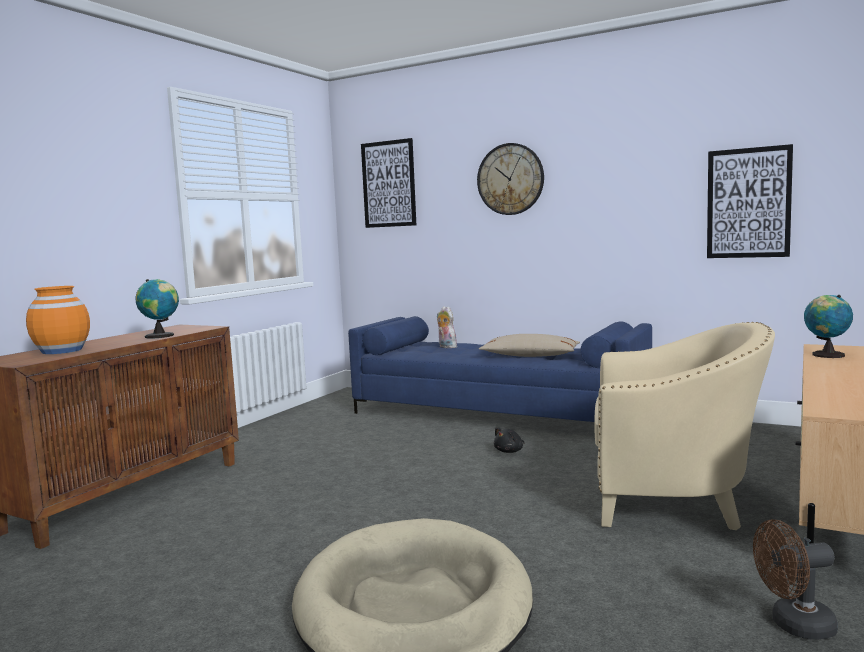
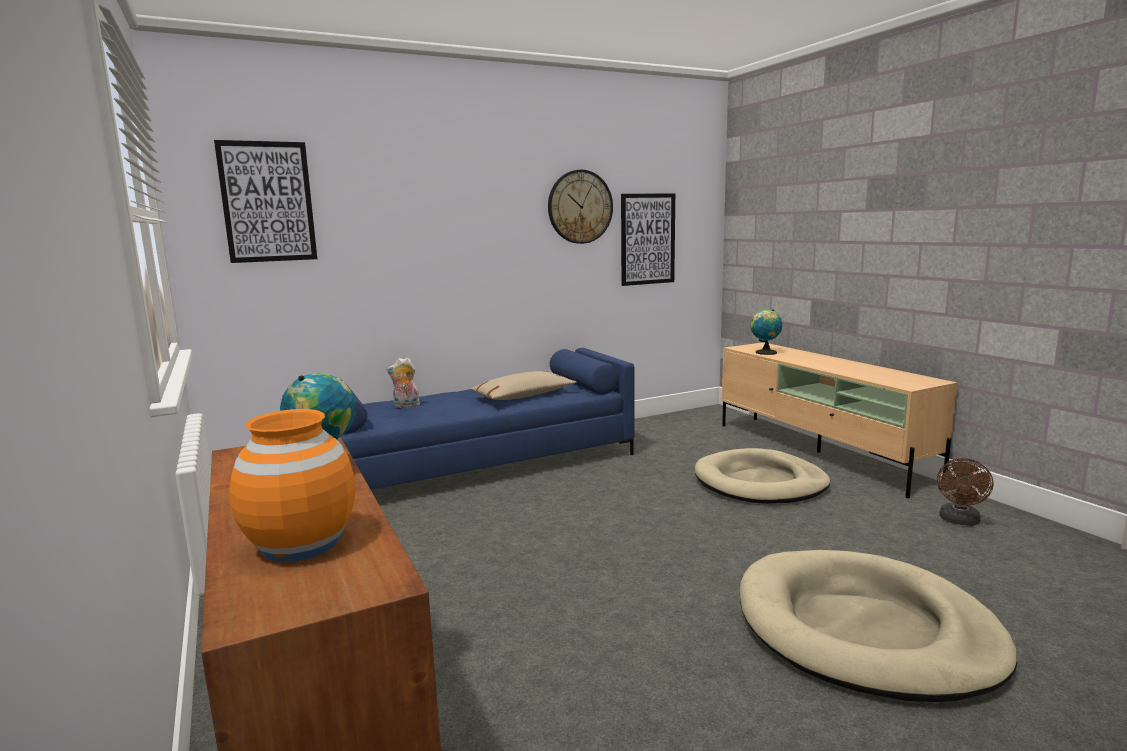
camera: 55 degrees left, 5 degrees up
(510, 179) = (443, 206): wall clock -> wall clock (580, 207)
(510, 451) = (581, 493): black plush toy -> none
(674, 501) = (760, 483): beige armchair -> beige dog bed

